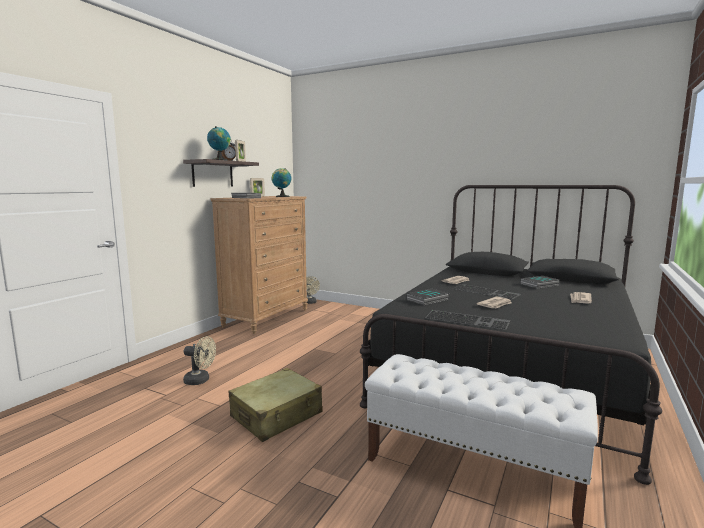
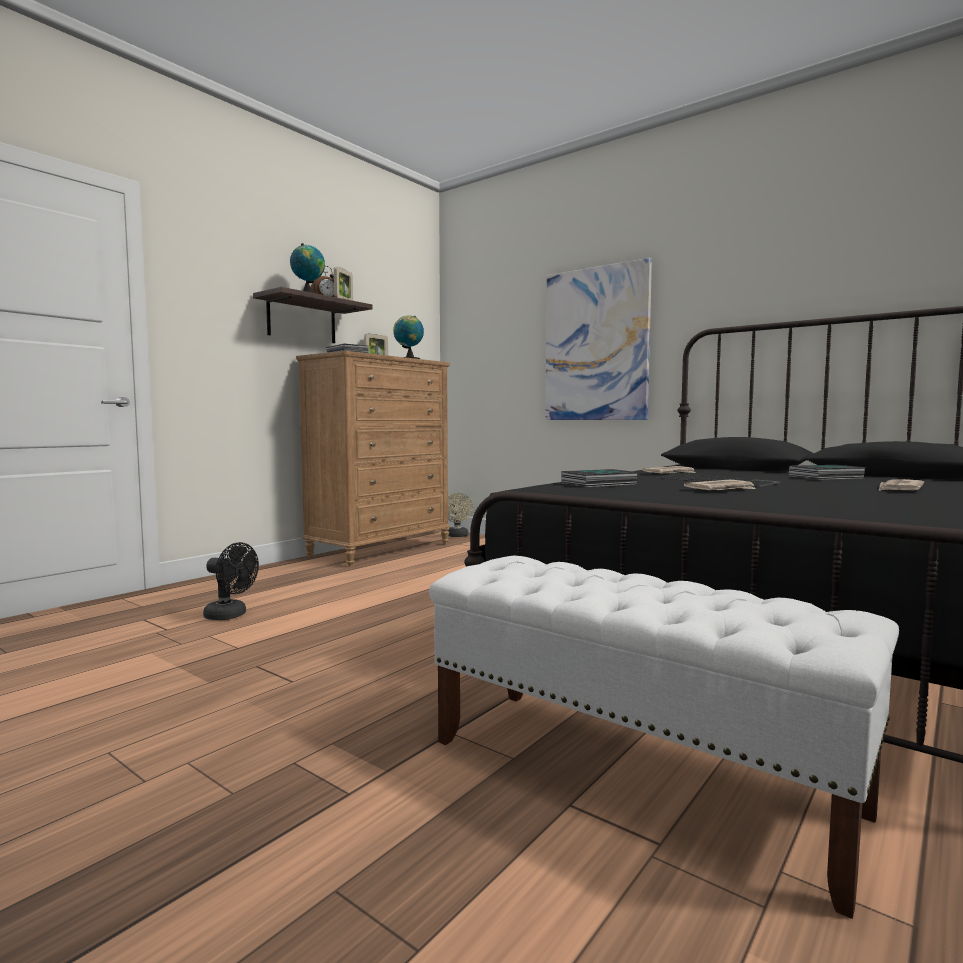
camera: 10 degrees right, 5 degrees down
(200, 380) = (230, 616): beige fan -> black fan
(277, 415) = (318, 666): beige suitcase -> none
(399, 187) = (596, 344): none -> picture
(468, 319) = (653, 499): keyboard -> none

